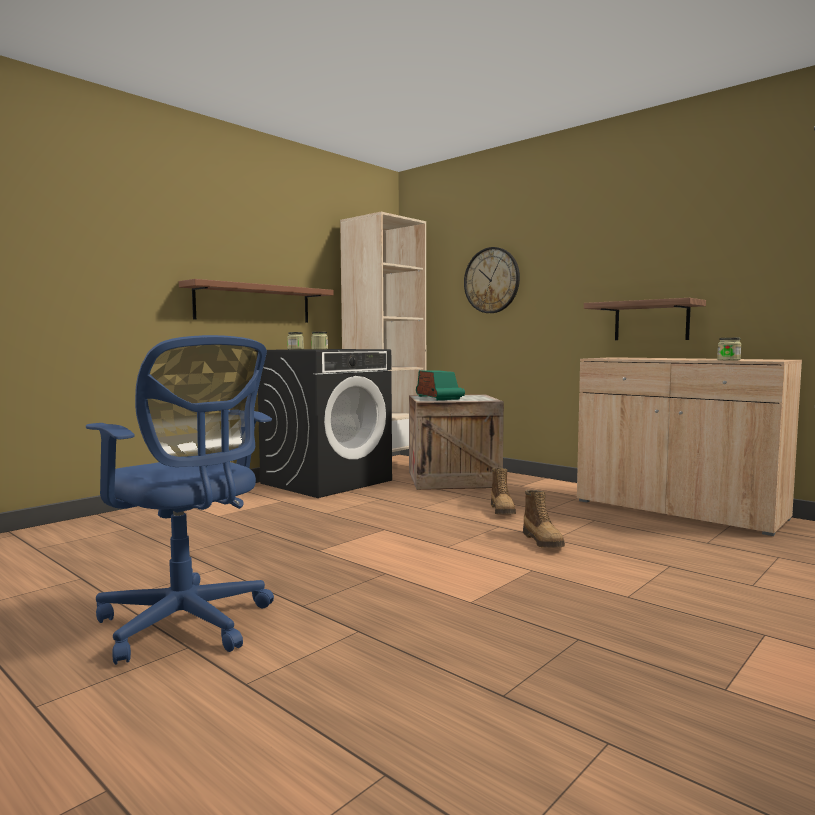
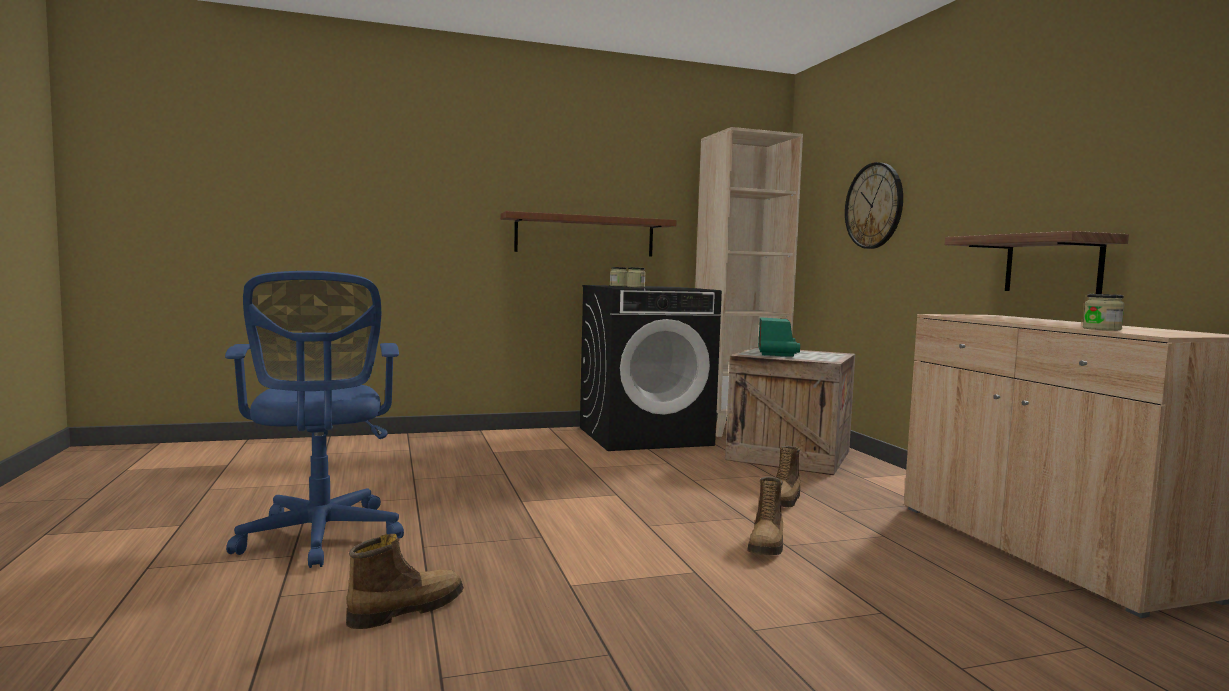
camera: 30 degrees right, 0 degrees up
(383, 657) = (406, 610): none -> boot

